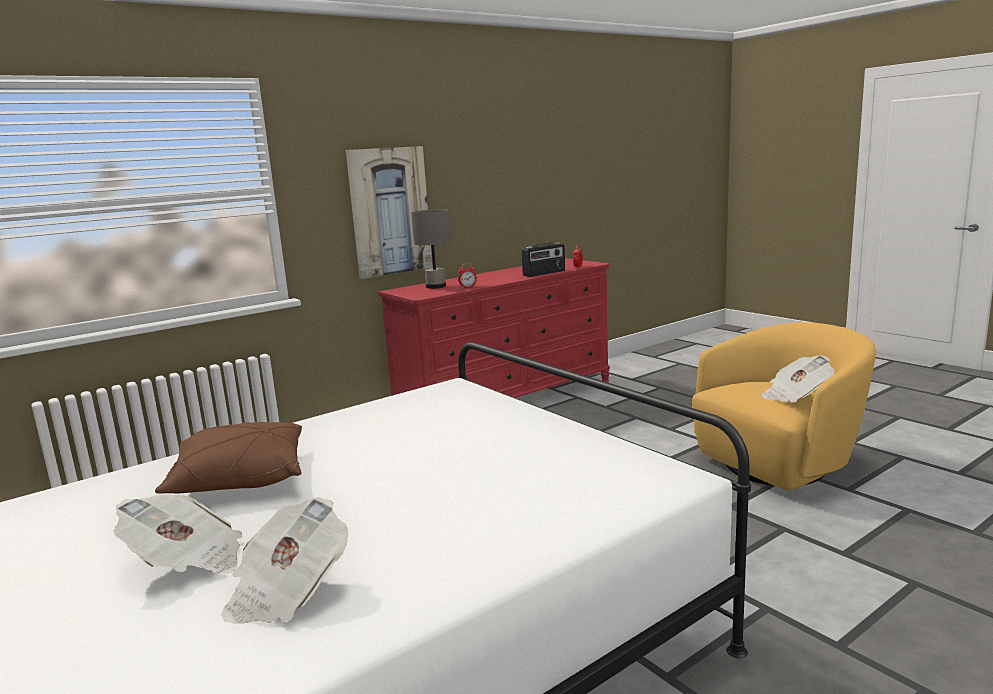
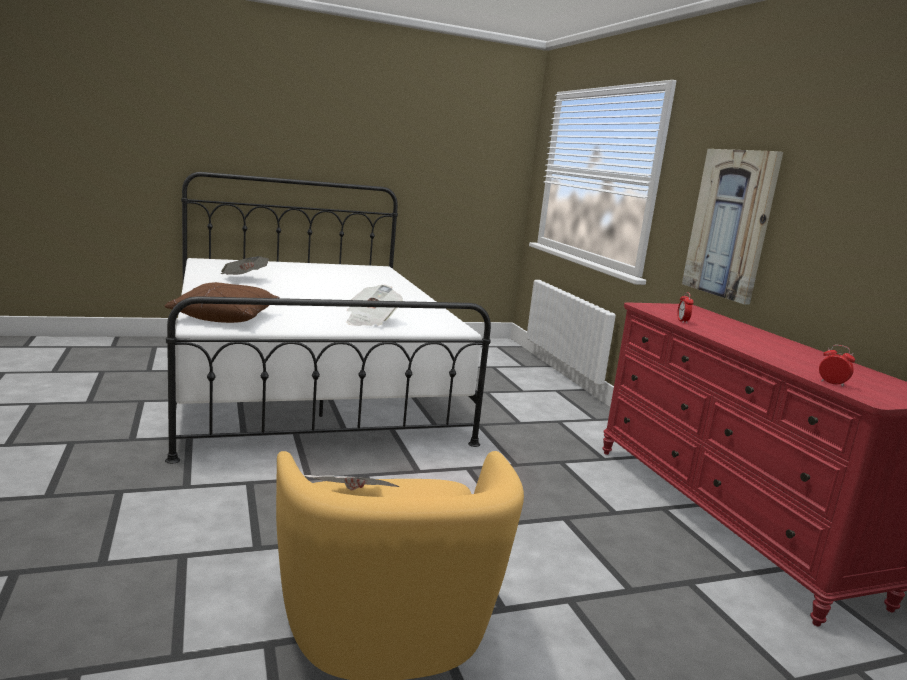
camera: 105 degrees right, 0 degrees up
(188, 562) = (291, 276): newspaper -> newspaper (370, 321)
(240, 479) = (361, 286): brown pillow -> brown pillow (225, 317)
(436, 286) = (701, 317): grey table lamp -> none
(544, 273) = (773, 359): radio -> none

